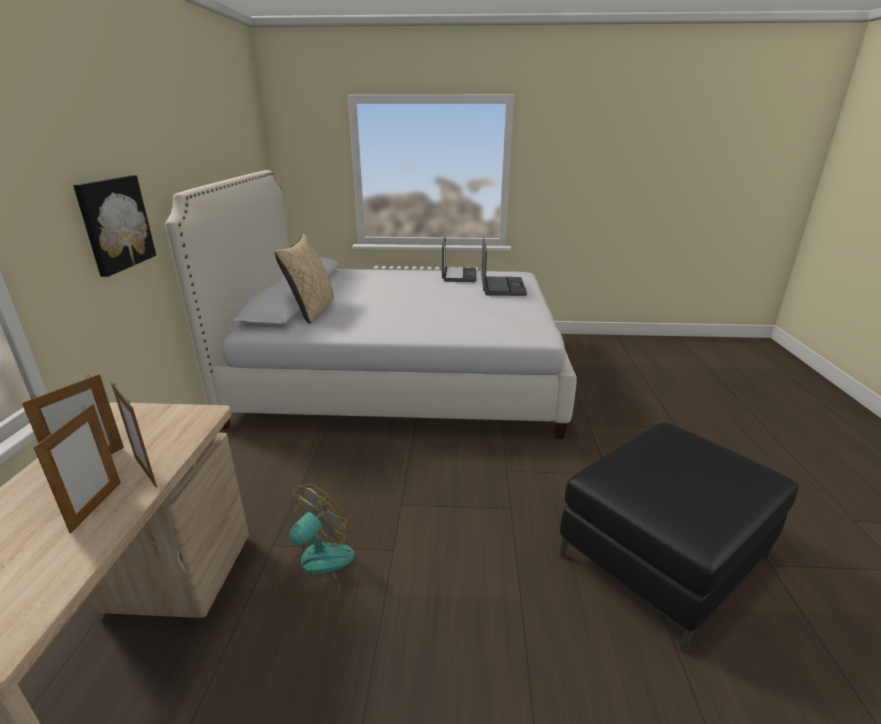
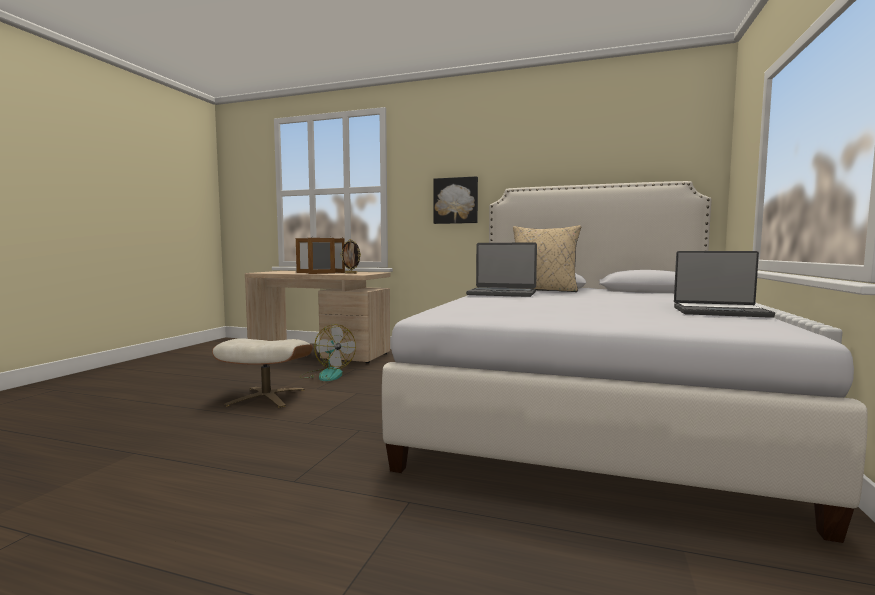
camera: 105 degrees right, 20 degrees down
(151, 434) = (351, 273): none -> picture frame
(447, 589) = (266, 397): none -> beige ottoman
(502, 287) = (656, 318): laptop -> laptop (502, 293)
(663, 557) = (157, 471): black ottoman -> none

